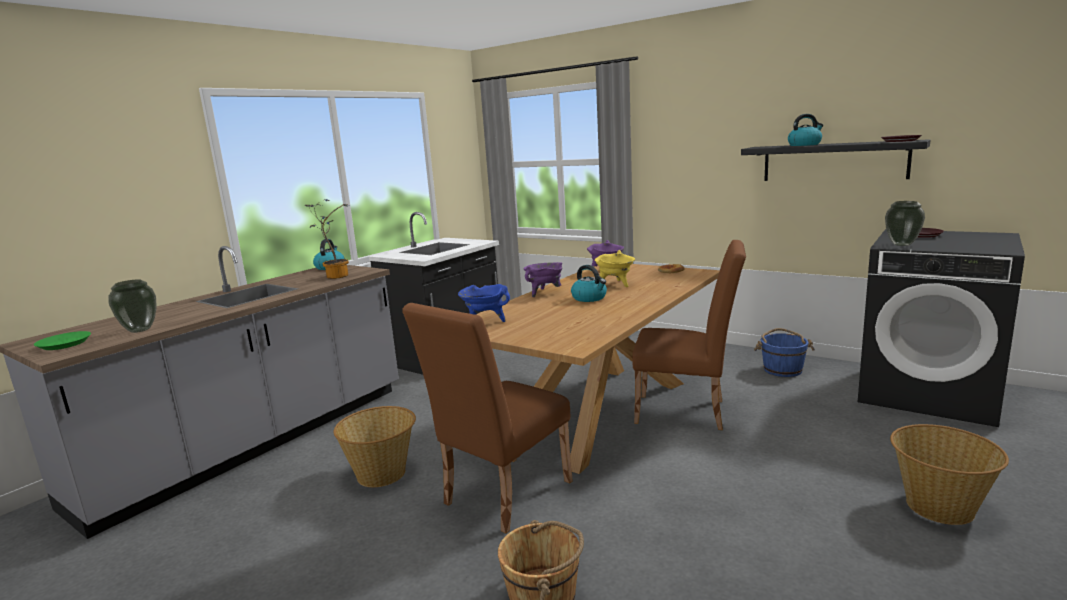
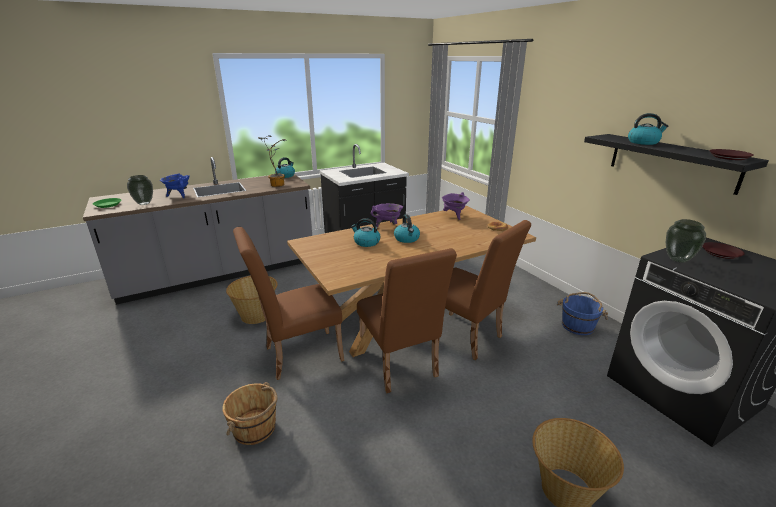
camera: 25 degrees right, 10 degrees up
(485, 321) = (321, 241): blue cooking pot -> blue cooking pot (178, 195)
(546, 310) = (366, 242): none -> kettle
(615, 285) = (441, 231): yellow cooking pot -> none
(649, 464) = (400, 367): none -> brown chair

